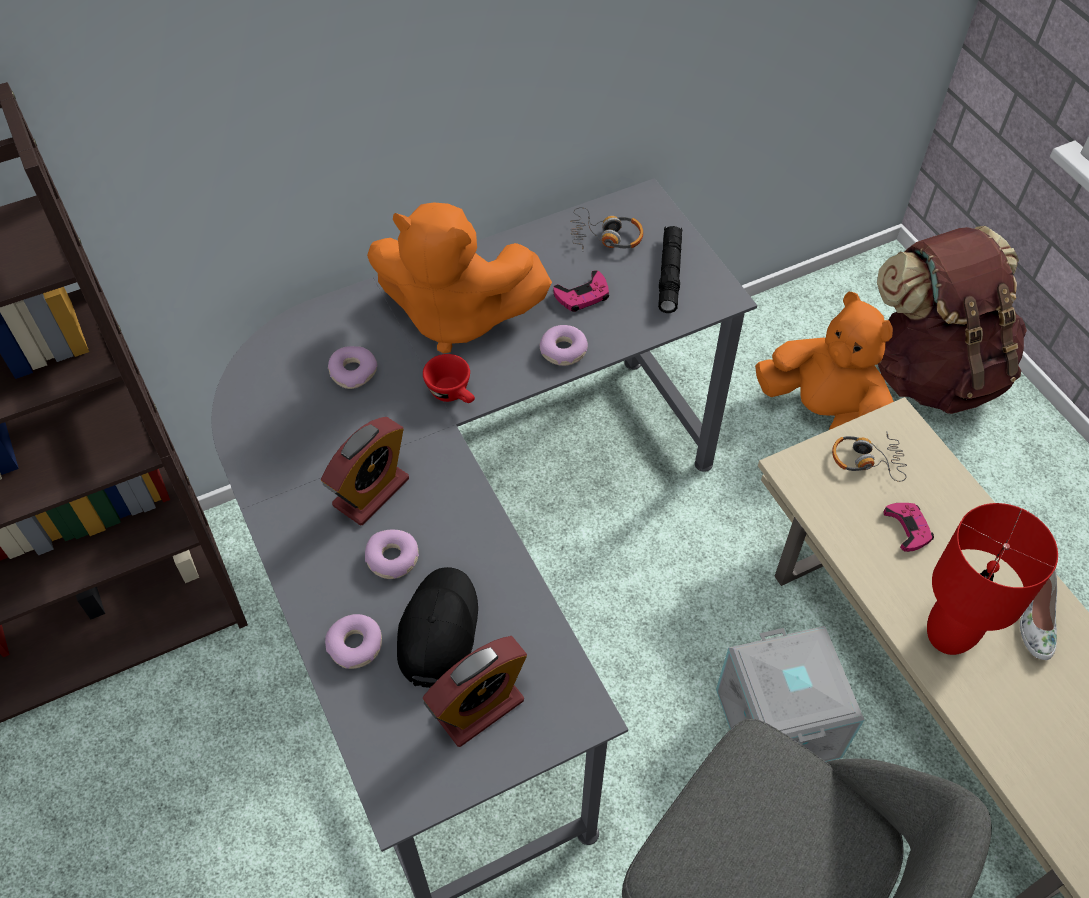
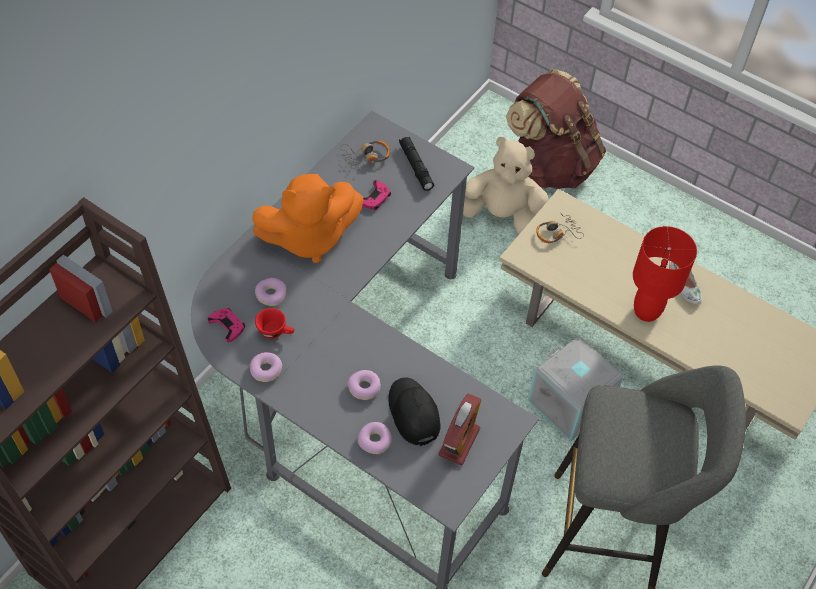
camera: 30 degrees left, 0 degrees up
(371, 492) = (328, 357): alarm clock -> none
(453, 394) = (338, 284): red cup -> red cup (276, 332)
(563, 351) = (384, 235): donut -> donut (266, 370)
(822, 413) = (501, 216): orange plush toy -> beige plush toy
(908, 528) = (597, 262): pink game controller -> pink game controller (227, 325)

